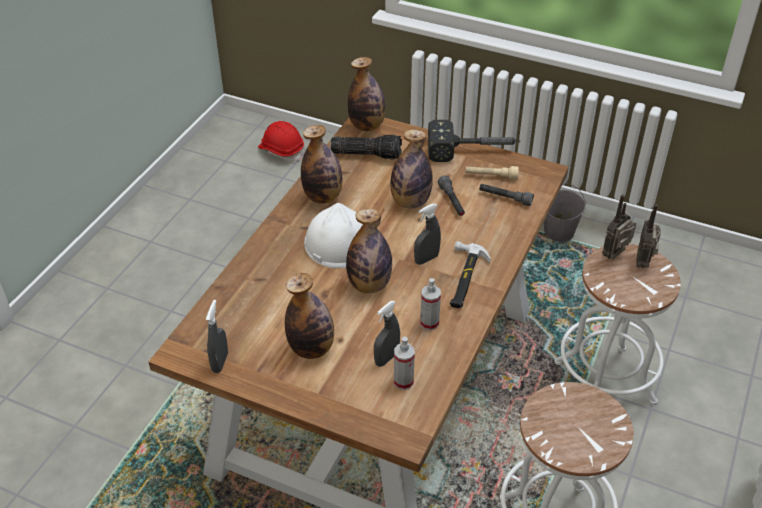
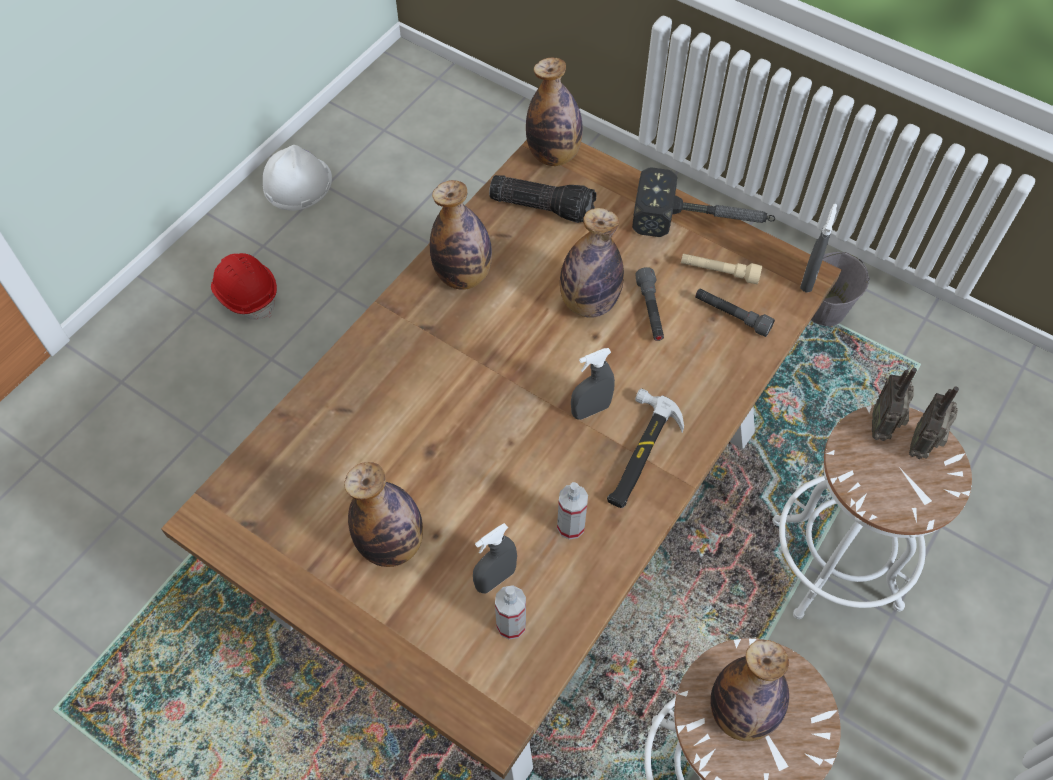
camera: 10 degrees right, 15 degrees up
(220, 362) = (258, 547): grey spray bottle -> grey spray bottle (808, 279)
(281, 150) = (463, 123): red hard hat -> red hard hat (246, 294)
(338, 242) = (469, 361): white hard hat -> white hard hat (297, 183)
(369, 285) = (497, 444): bottle -> bottle (741, 713)
(616, 256) = (882, 427): radio -> radio turned 45 degrees counterclockwise

